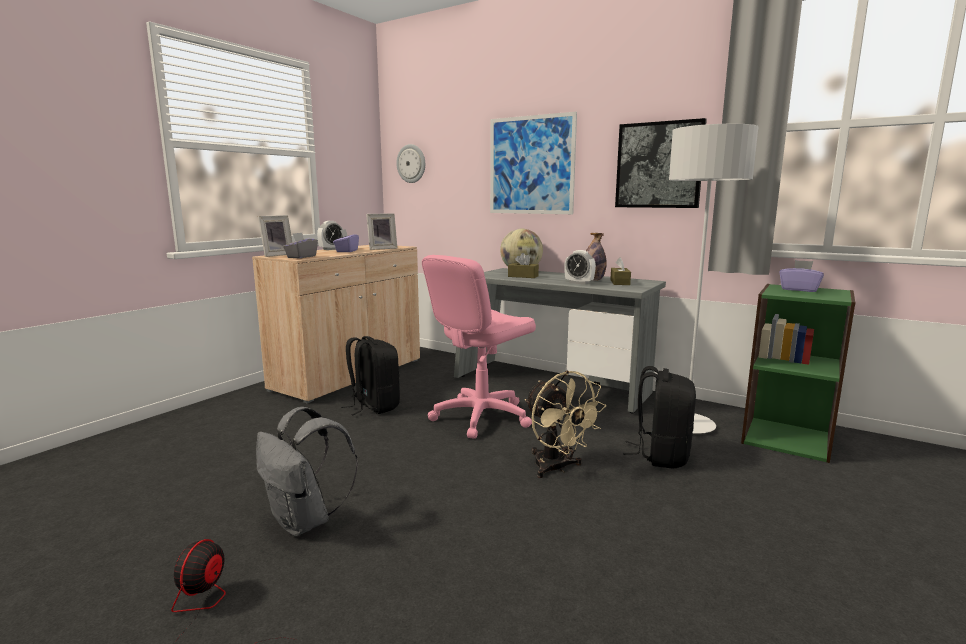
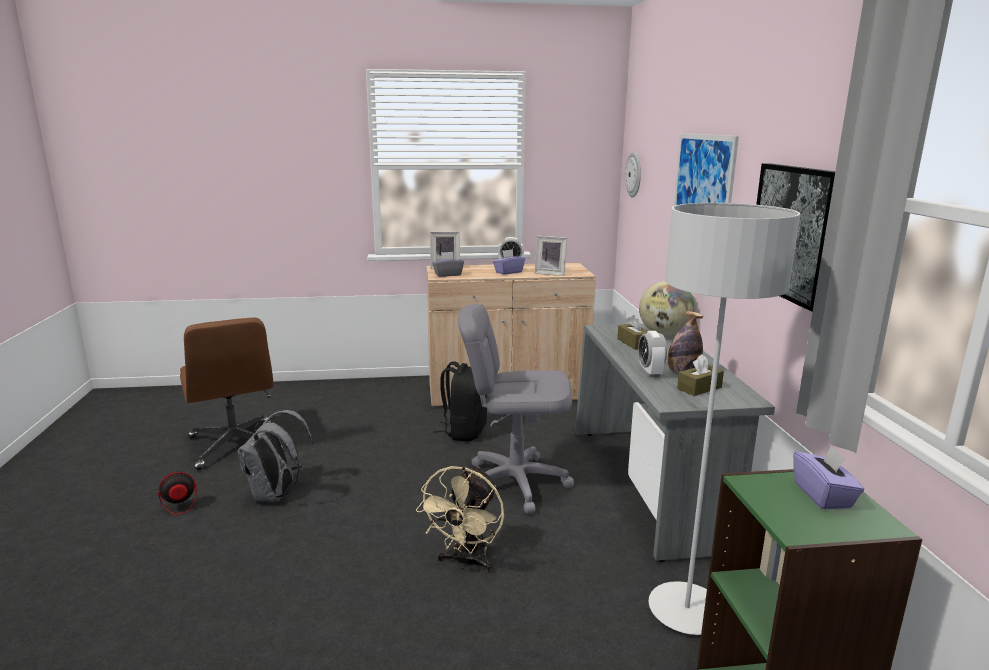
camera: 50 degrees right, 5 degrees up
(138, 517) = (235, 445): none -> brown office chair
(481, 417) = (515, 482): pink office chair -> grey office chair
(661, 455) = (575, 615): black backpack -> none

